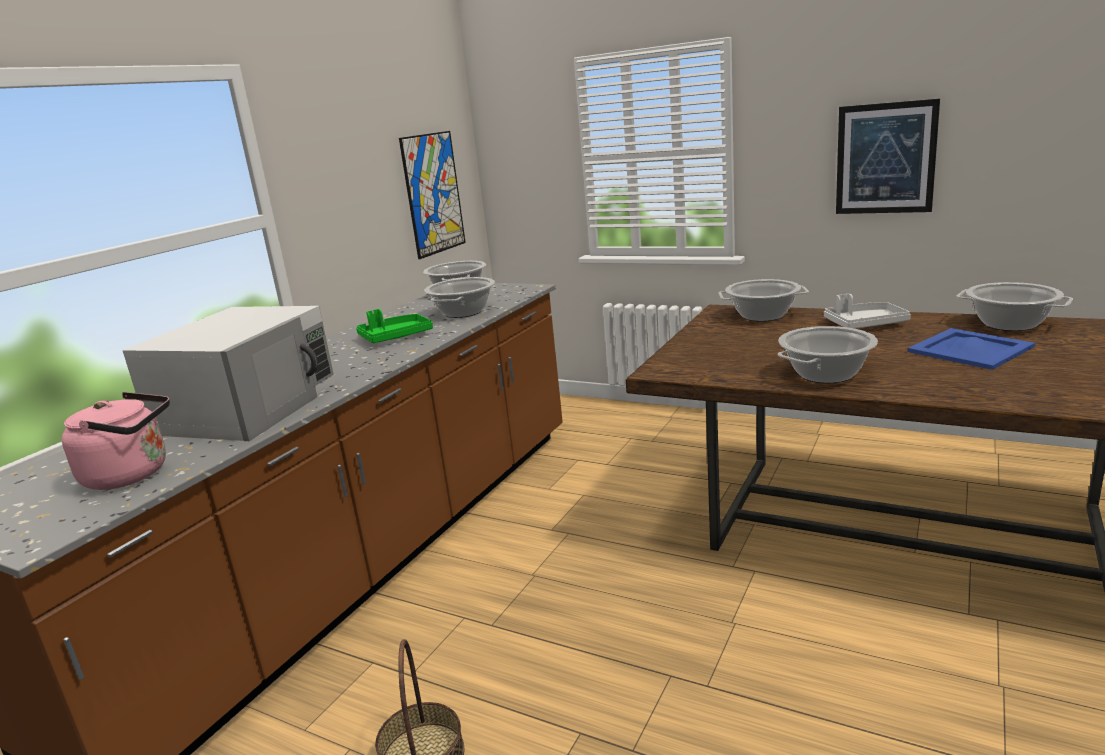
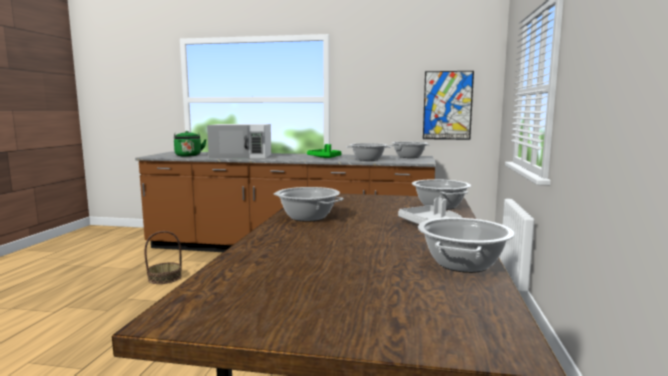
camera: 70 degrees right, 10 degrees down
(132, 474) = (188, 156): pink kettle -> green kettle
(885, 158) = (602, 96): picture -> none
(969, 349) = (373, 247): blue tray -> none

